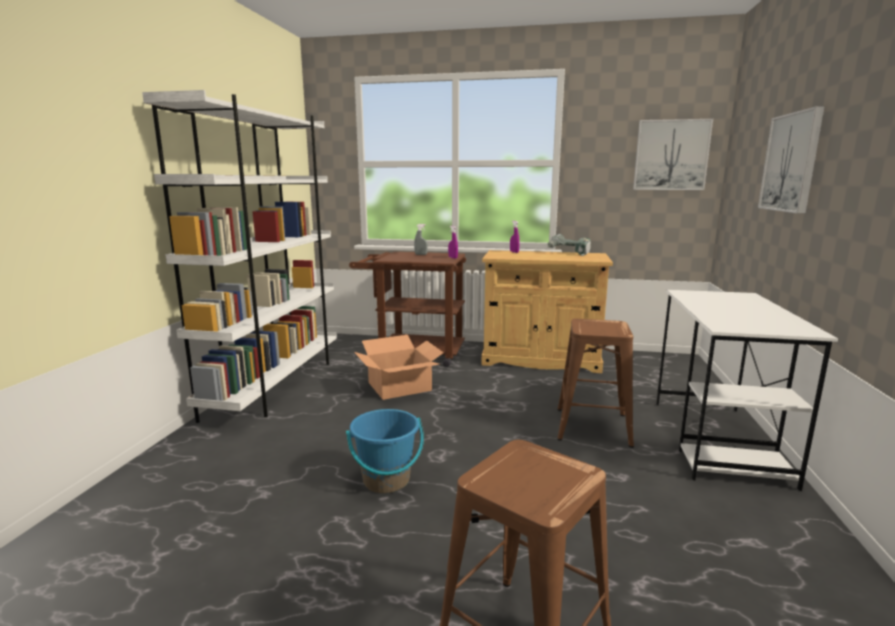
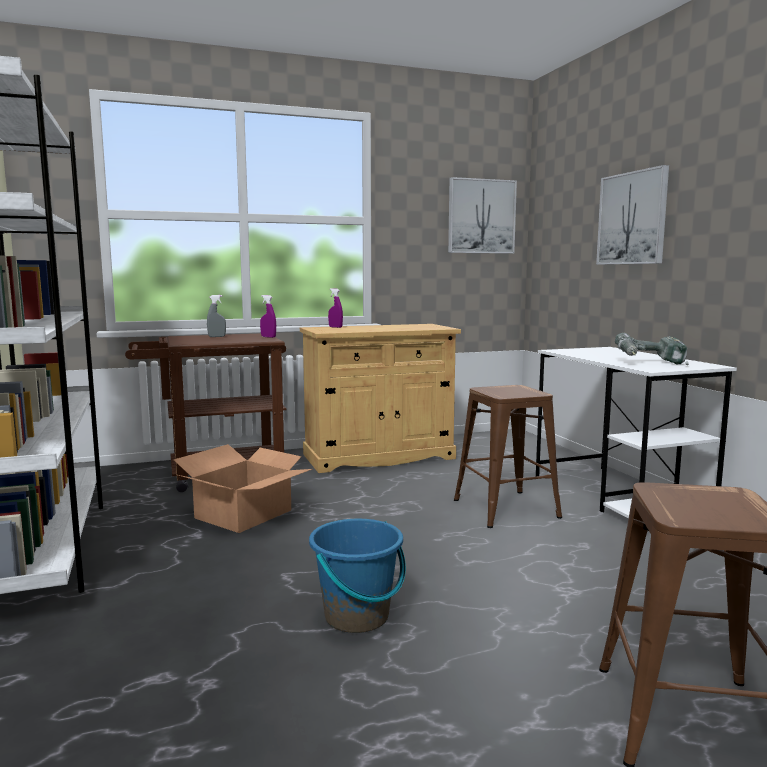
camera: 30 degrees left, 5 degrees down
(567, 253) = (397, 325): power drill -> power drill (650, 363)

